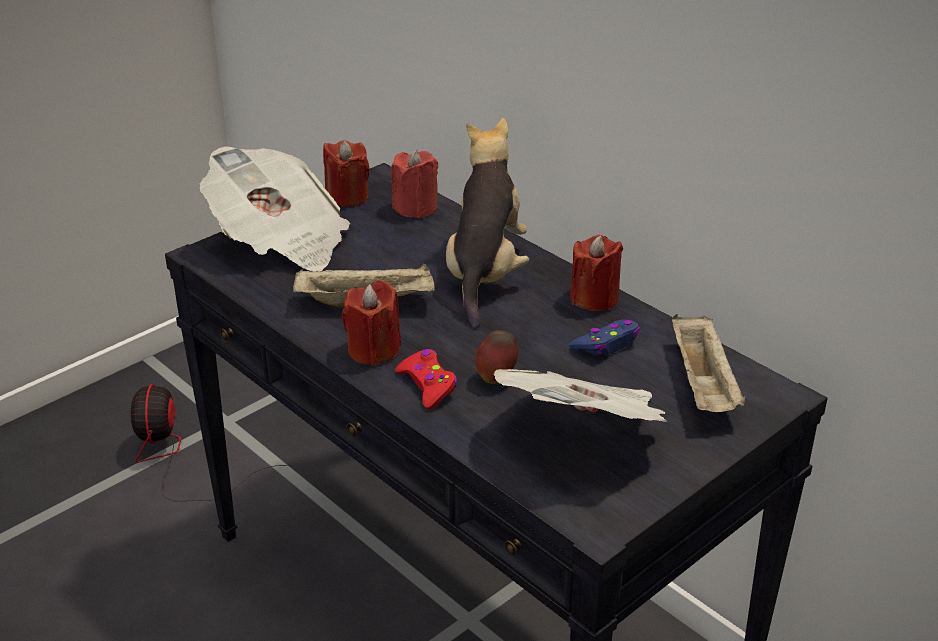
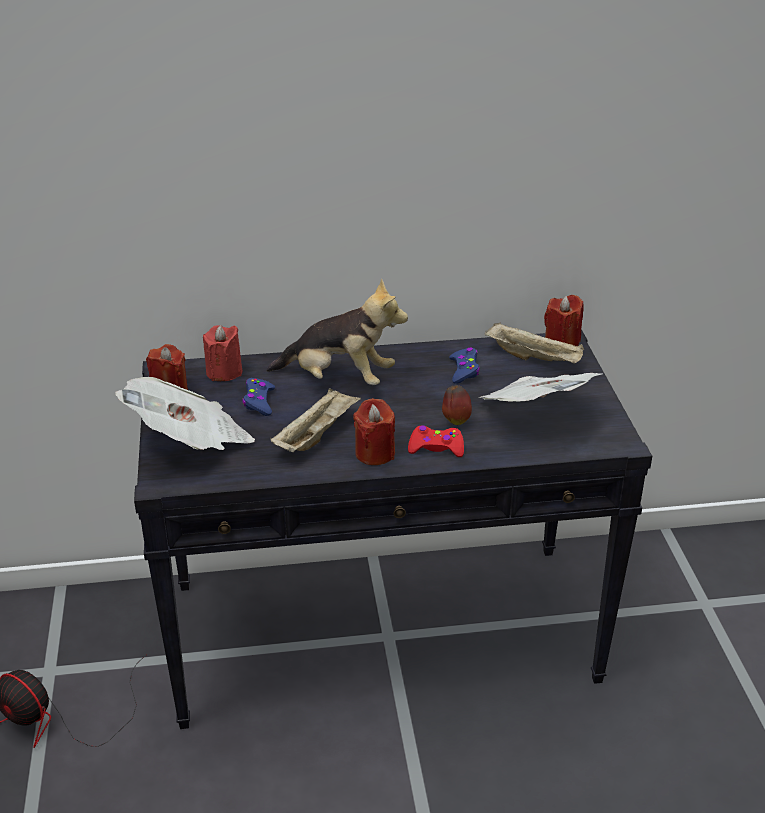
camera: 55 degrees left, 0 degrees up
(387, 247) = (259, 402): none -> blue game controller
(485, 273) = (339, 379): plush toy -> plush toy turned 150 degrees clockwise
(594, 298) = (413, 354): red candle -> red candle (561, 341)

